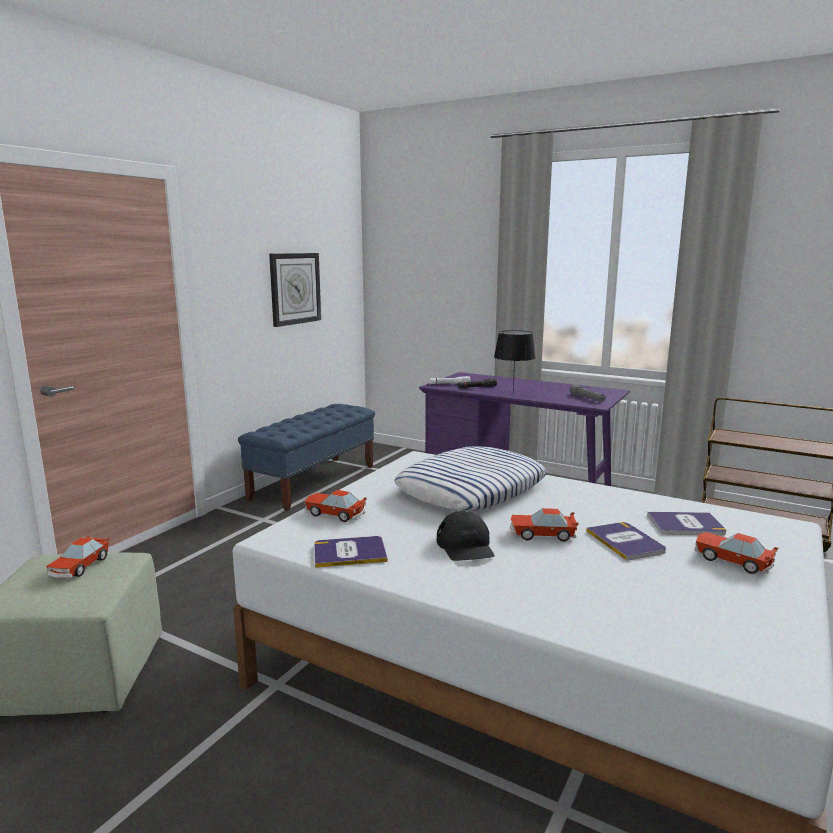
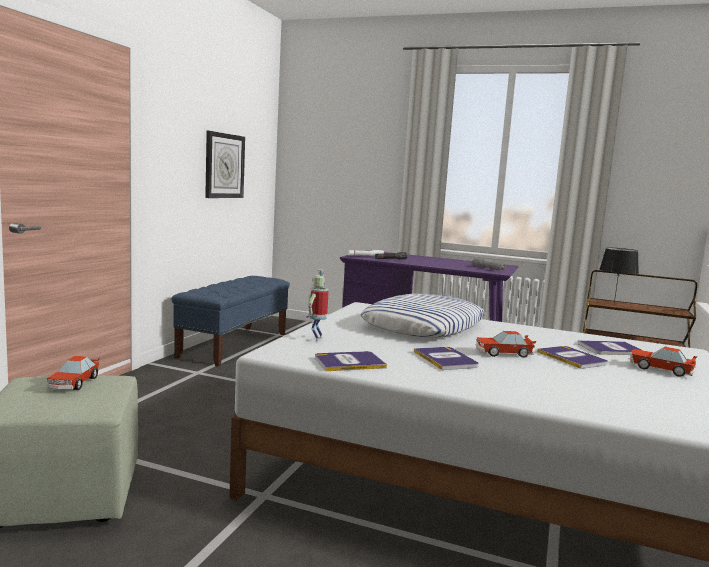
camera: 10 degrees left, 5 degrees down
(334, 514) = (316, 339): toy car -> toy robot
(465, 546) = (445, 359): black cap -> book
(512, 393) = (424, 264): black table lamp -> black table lamp (613, 303)

